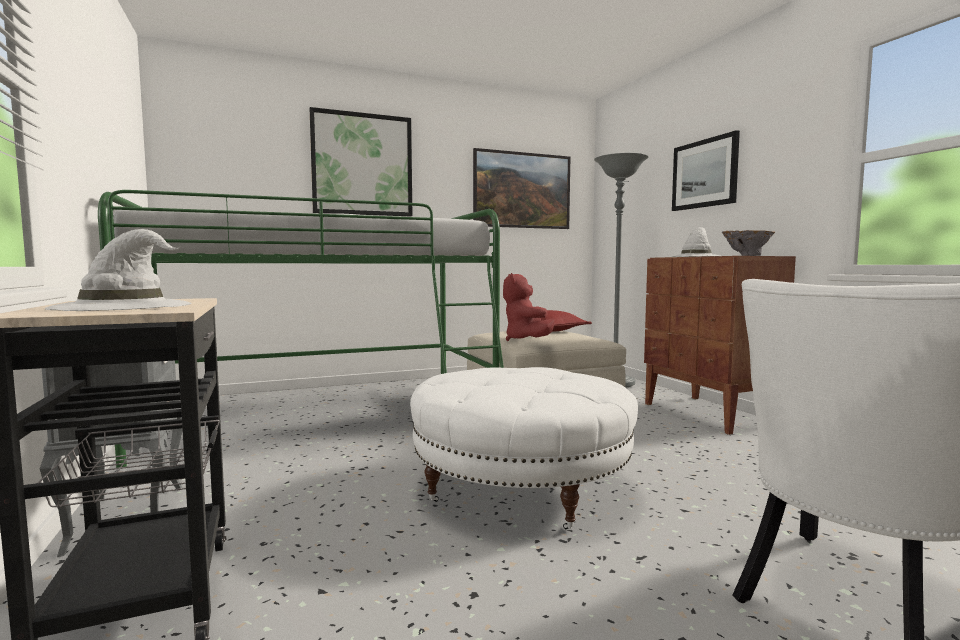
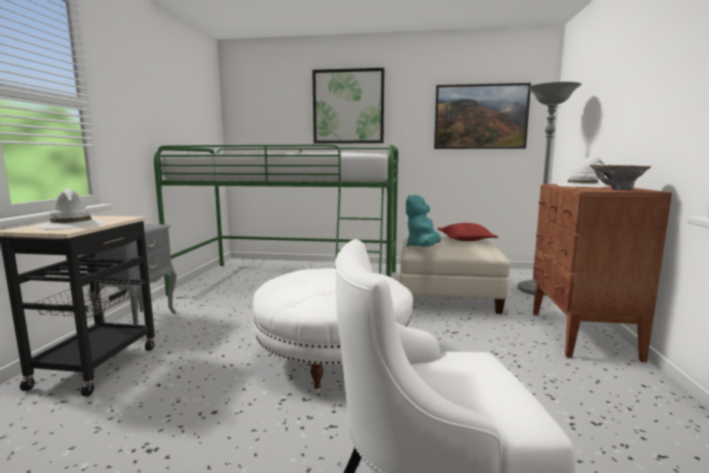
camera: 30 degrees right, 5 degrees up
(526, 340) = (423, 247): red plush toy -> turquoise plush toy
(704, 173) = (622, 99): picture -> none

